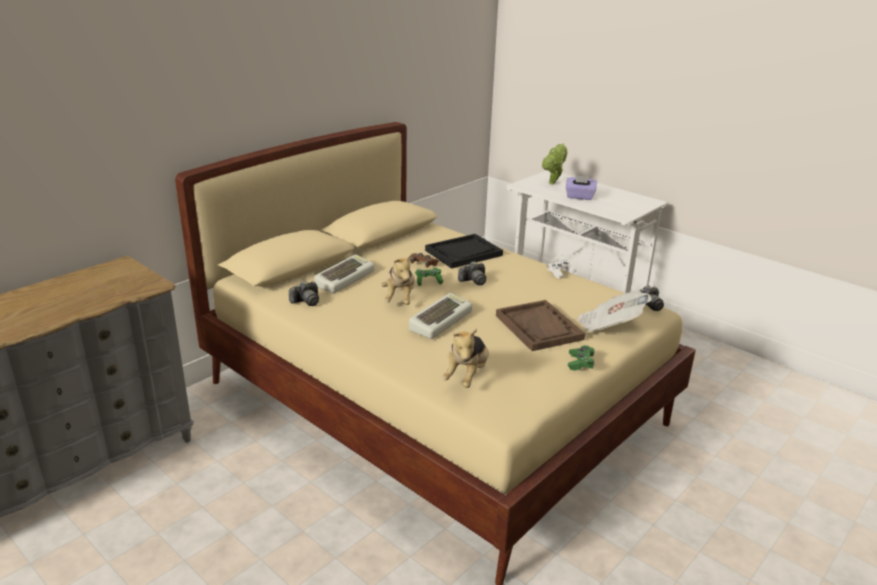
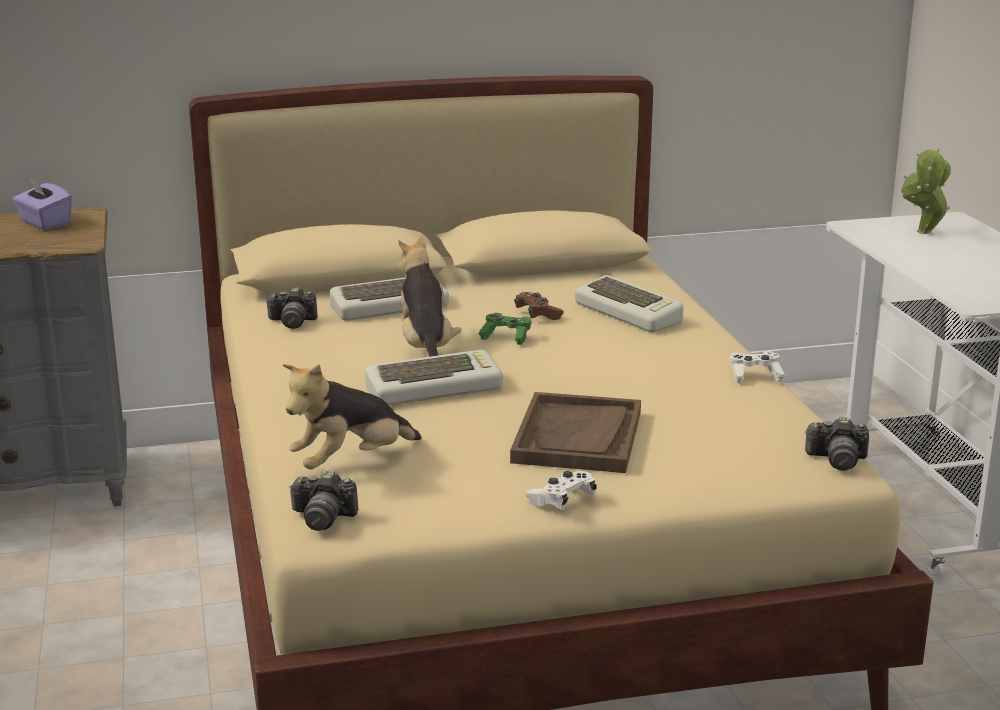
camera: 35 degrees right, 5 degrees down
(399, 298) = (426, 348): plush toy -> plush toy turned 135 degrees clockwise
(463, 253) = (630, 313): black tray -> keyboard
(473, 281) = (579, 352): camera -> camera (323, 518)
(579, 197) = (942, 261): purple tissue box -> purple tissue box (44, 223)
(580, 363) = (562, 500): green game controller -> white game controller
(609, 326) = (706, 468): newspaper -> none

